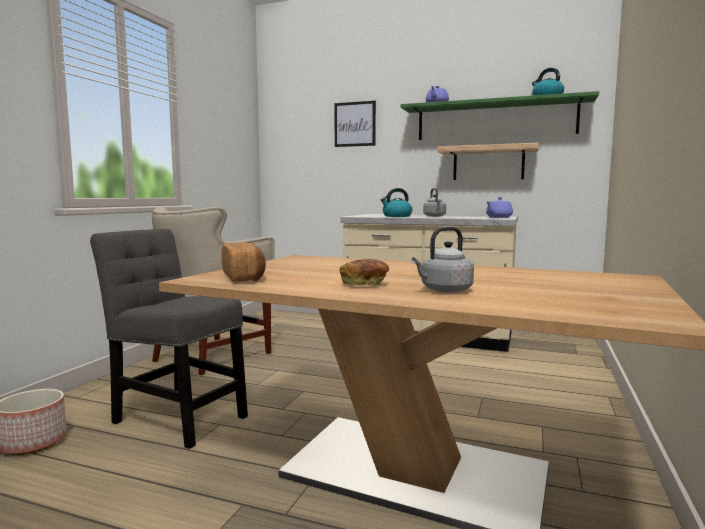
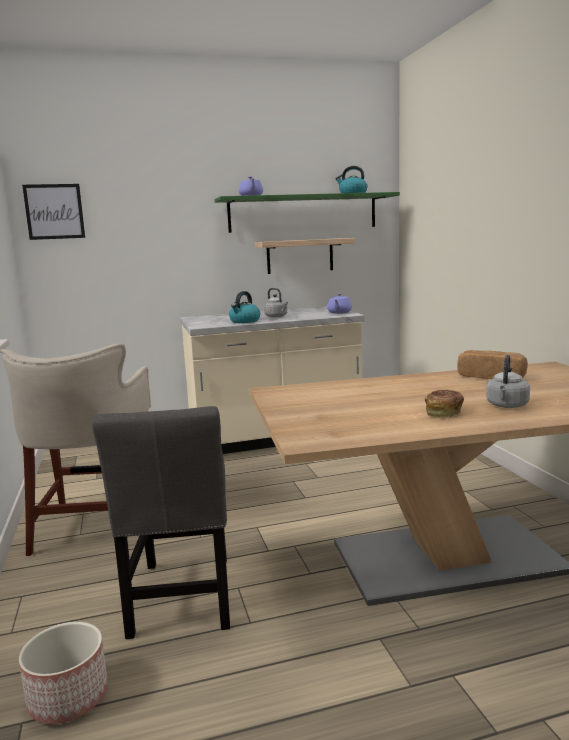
camera: 35 degrees left, 5 degrees up
(176, 417) = (182, 600): grey chair -> grey chair turned 90 degrees counterclockwise
(244, 277) = (330, 428): bread -> bread (491, 377)
(355, 124) = (151, 214): picture -> picture (54, 211)

